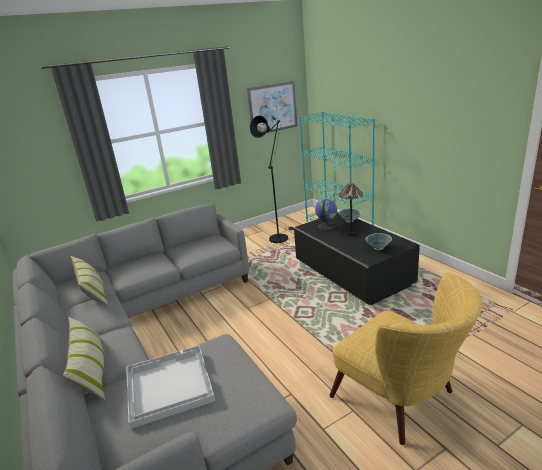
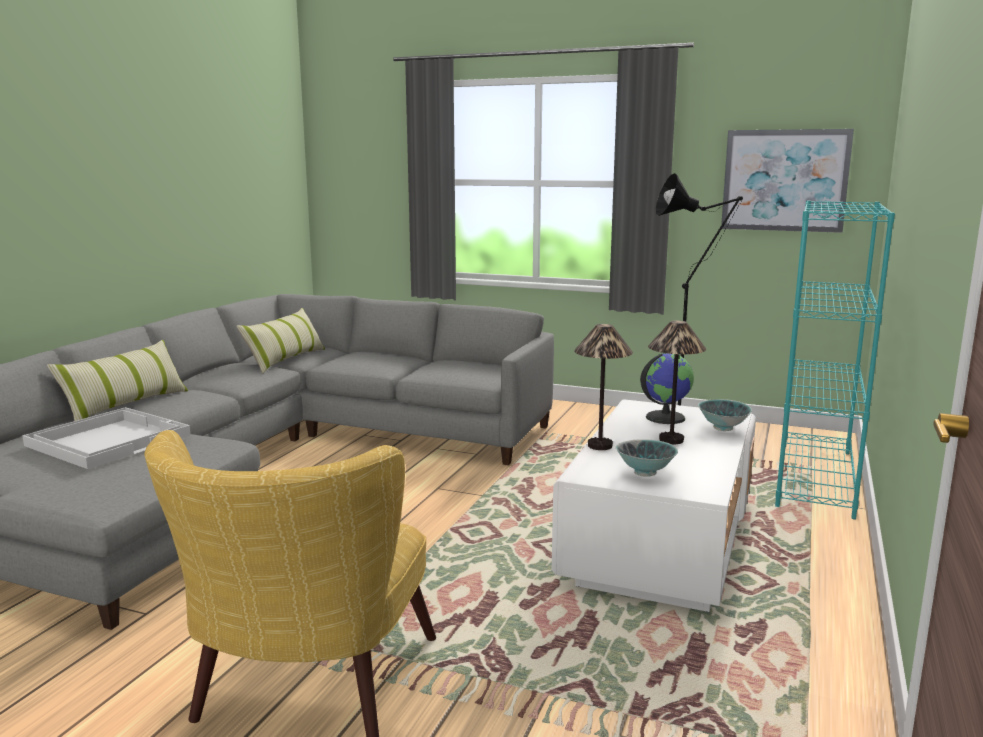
camera: 50 degrees right, 10 degrees down
(342, 247) = (600, 445): none -> table lamp
(352, 274) = (659, 540): black coffee table -> white coffee table

